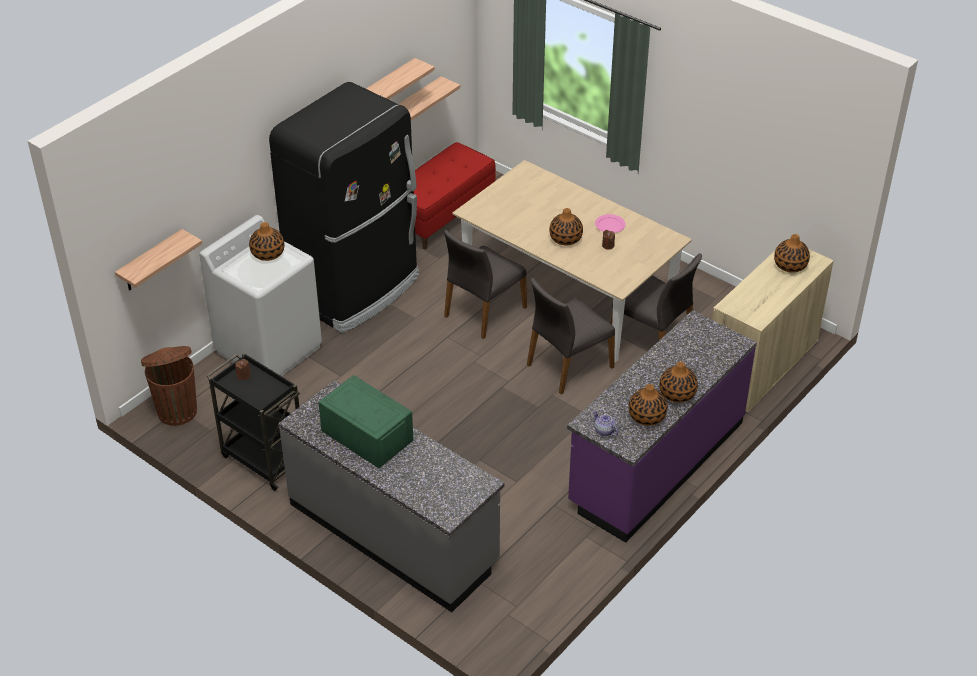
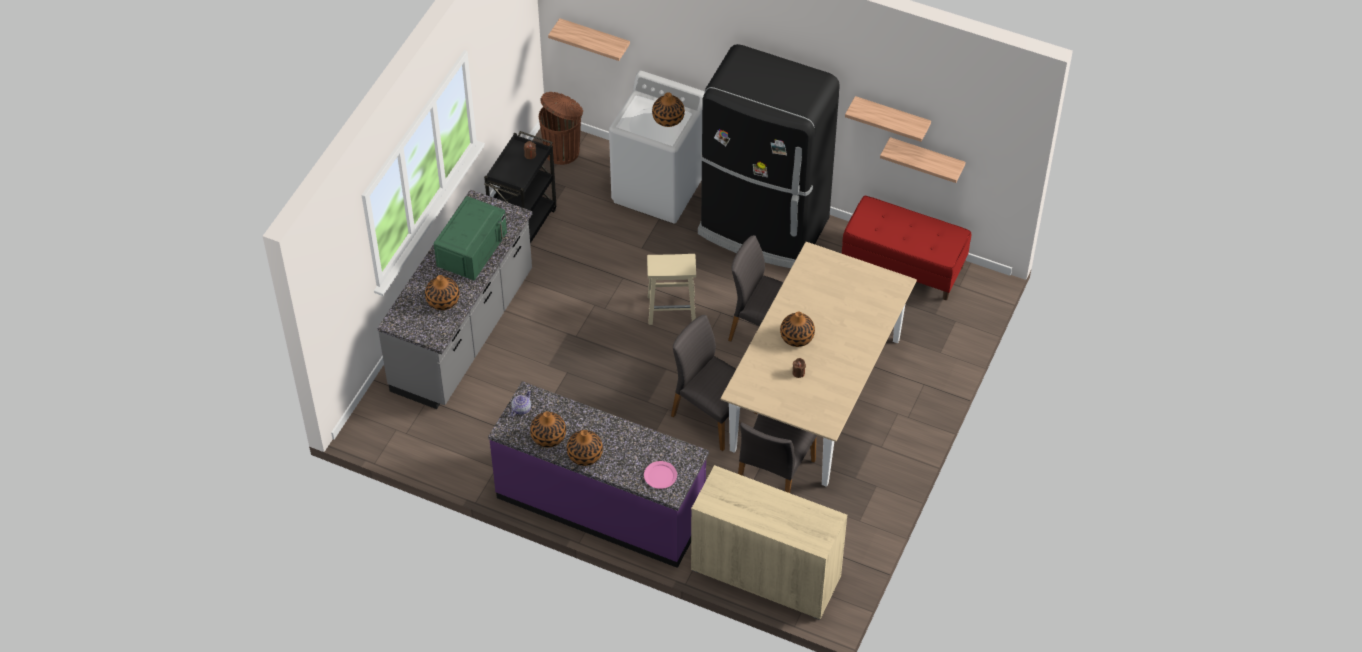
camera: 75 degrees right, 10 degrees up
(429, 368) = (672, 309): none -> beige stool
(609, 225) = (832, 368): pink plate -> pink plate (660, 475)
(790, 265) = (803, 521): vase -> vase (442, 300)

